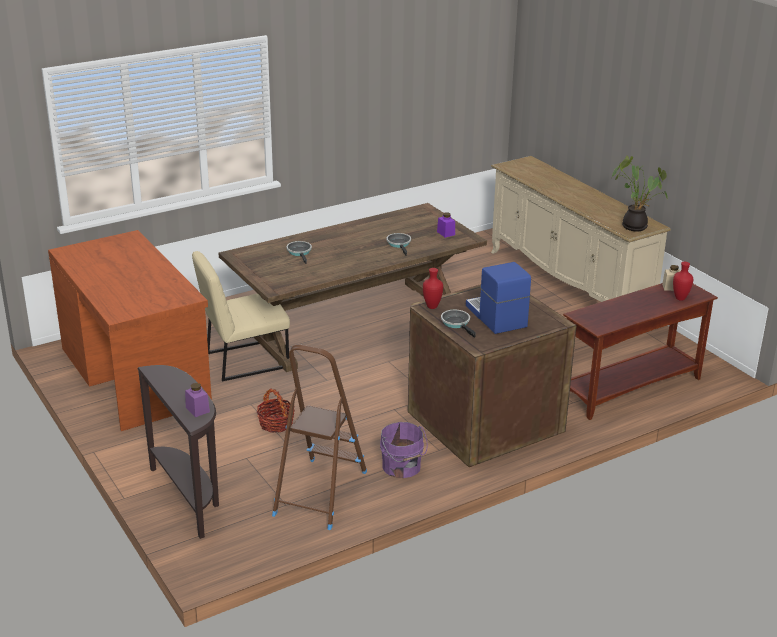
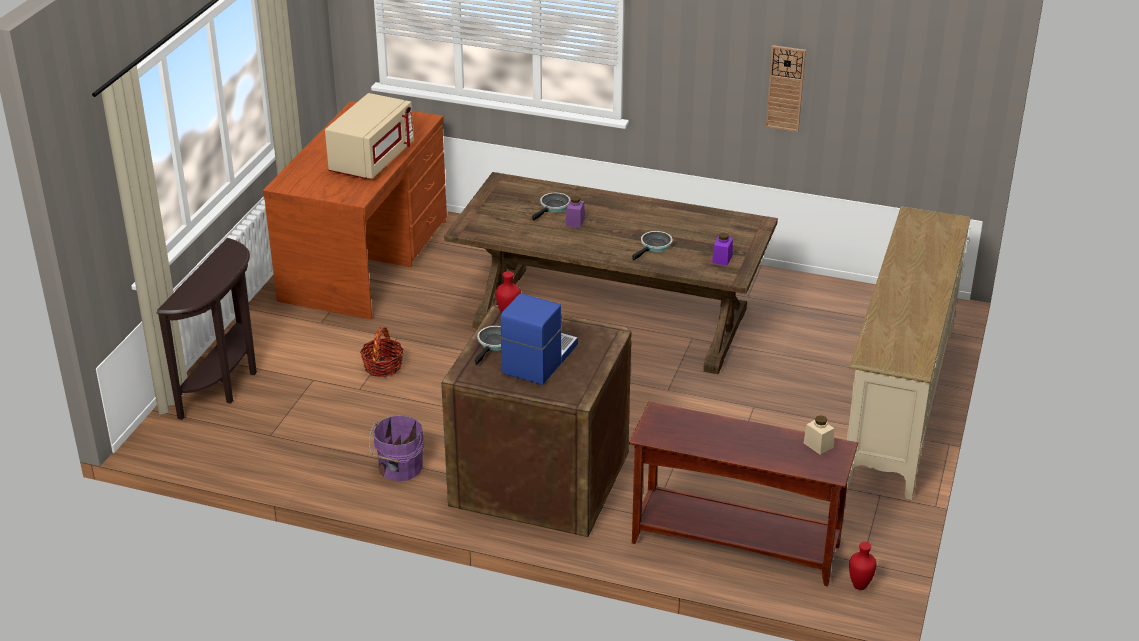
camera: 50 degrees right, 5 degrees up
(147, 273) = (371, 159): none -> beige microwave
(197, 410) = (194, 295): purple jar -> purple jar (575, 222)
(244, 360) = (461, 297): beige chair -> none
(321, 492) = (310, 443): brown step ladder -> none
(386, 113) = (785, 88): none -> wall clock
(635, 226) = (893, 355): potted plant -> none
(680, 298) = (800, 461): red vase -> red vase (860, 586)

